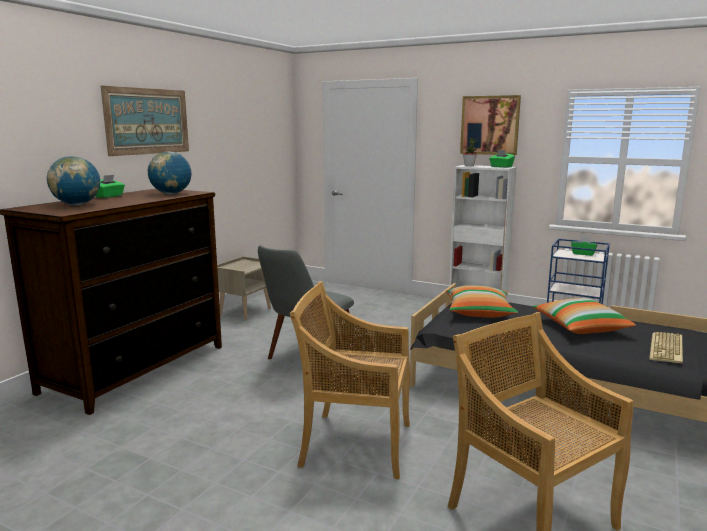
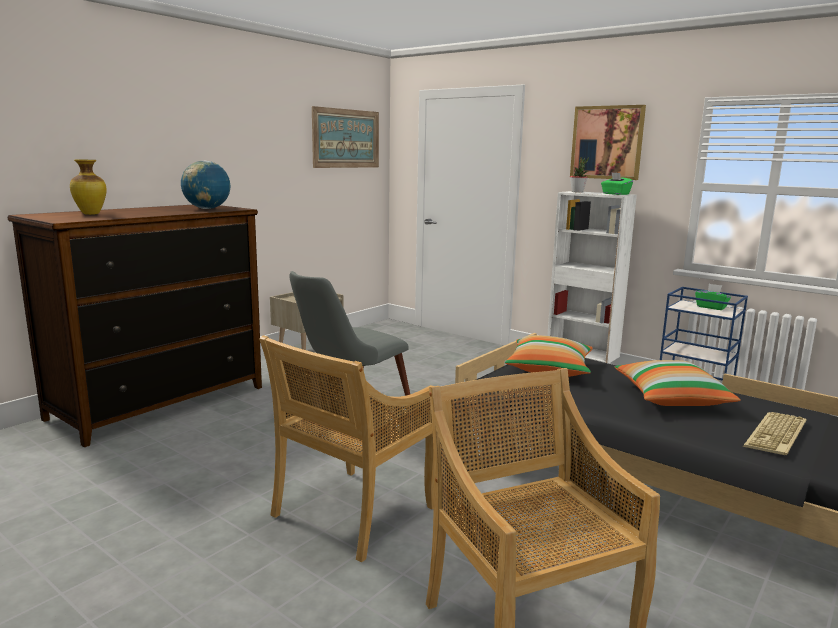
camera: 10 degrees right, 0 degrees up
(77, 204) = (90, 214): globe -> vase
(109, 196) = (138, 208): green tissue box -> none
(147, 121) = (194, 128): picture -> picture (346, 138)
(354, 444) = (352, 513): beige chair -> beige chair turned 75 degrees counterclockwise

